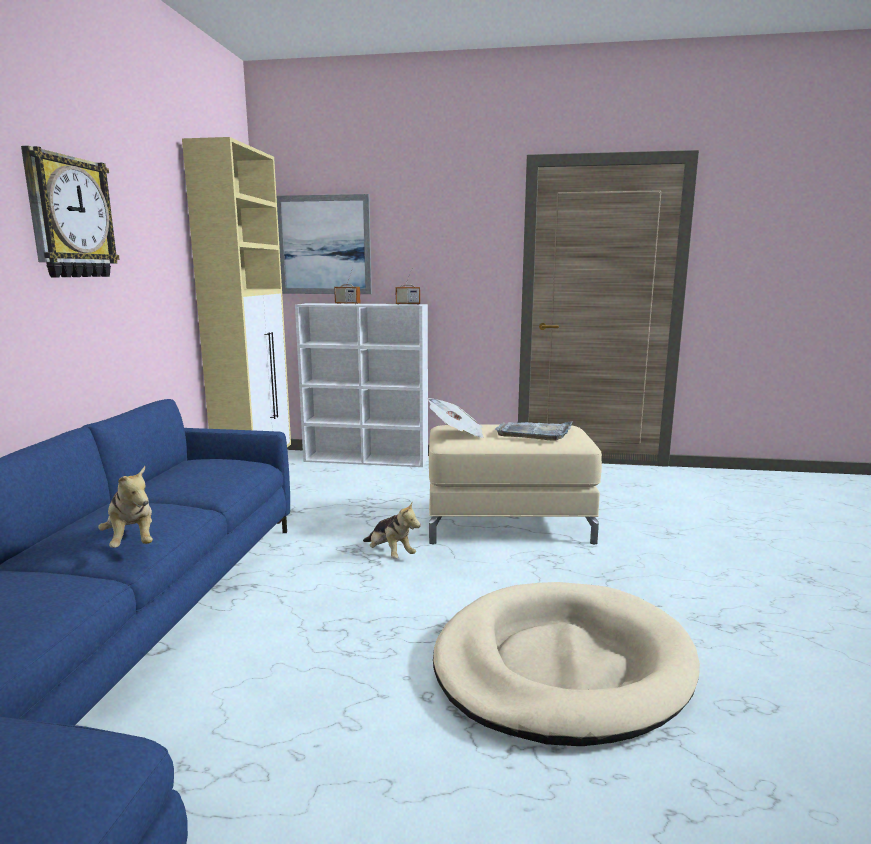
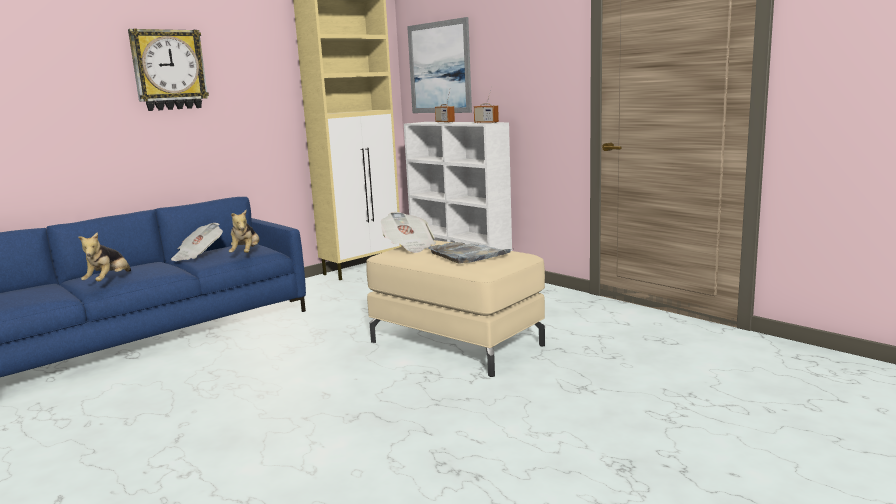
camera: 40 degrees right, 0 degrees up
(170, 484) = (198, 255): none -> newspaper
(390, 554) = (332, 341): plush toy -> plush toy (246, 254)
(561, 666) = (278, 440): beige dog bed -> none

